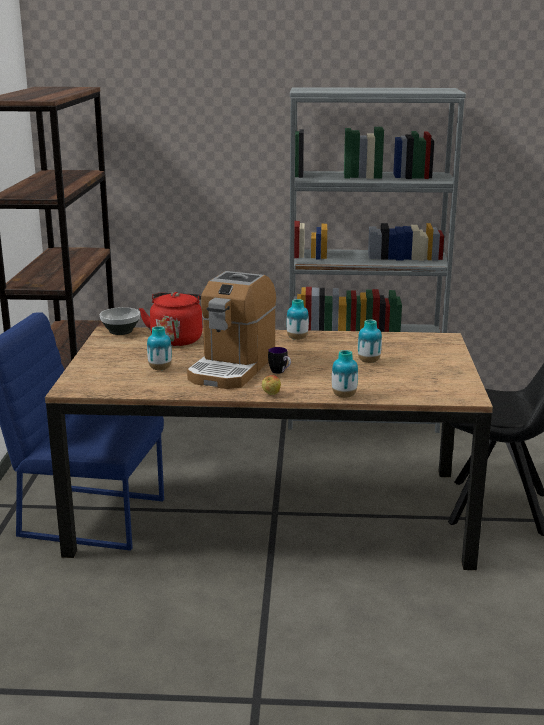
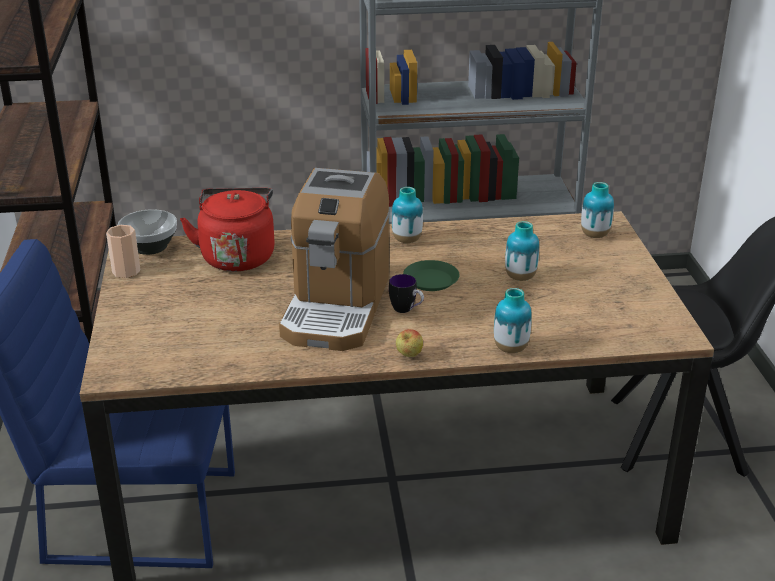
camera: 10 degrees left, 10 degrees up
(100, 342) = (126, 271): none -> cup
(160, 369) = (233, 319): vase -> vase (595, 235)
(304, 359) = (431, 280): none -> green plate

